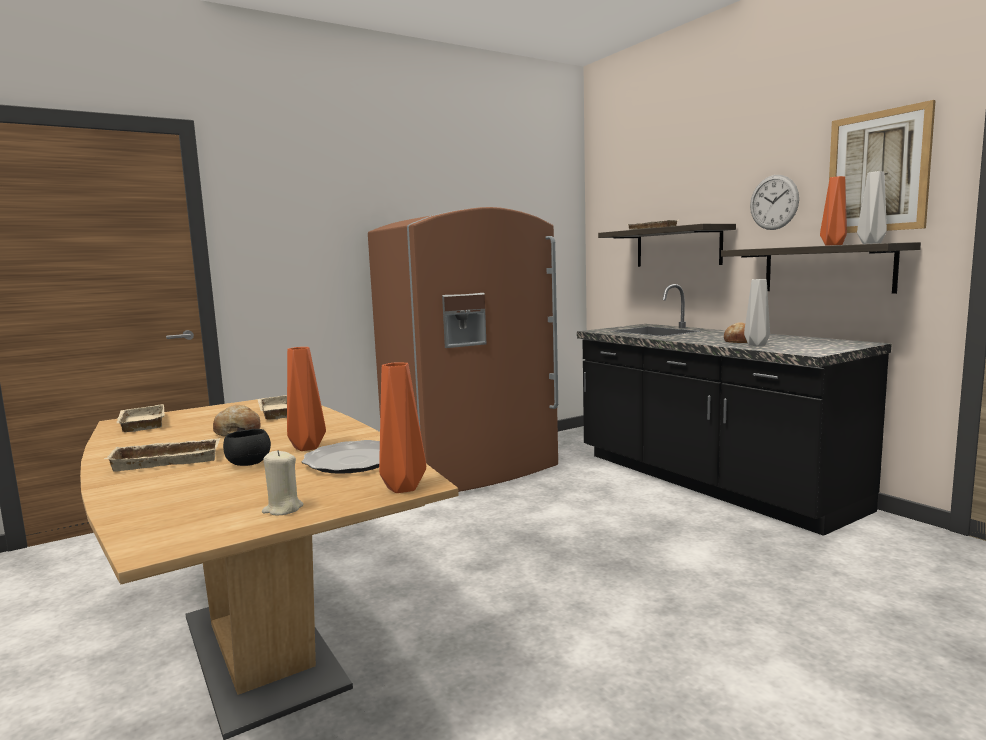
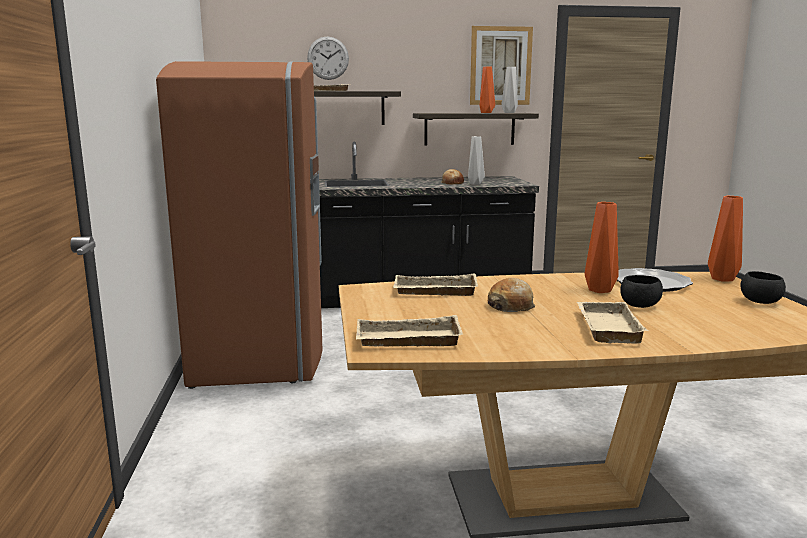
camera: 65 degrees left, 5 degrees up
(283, 509) = (760, 302): beige candle -> black bowl
(774, 202) = (428, 78): wall clock -> wall clock (328, 58)

